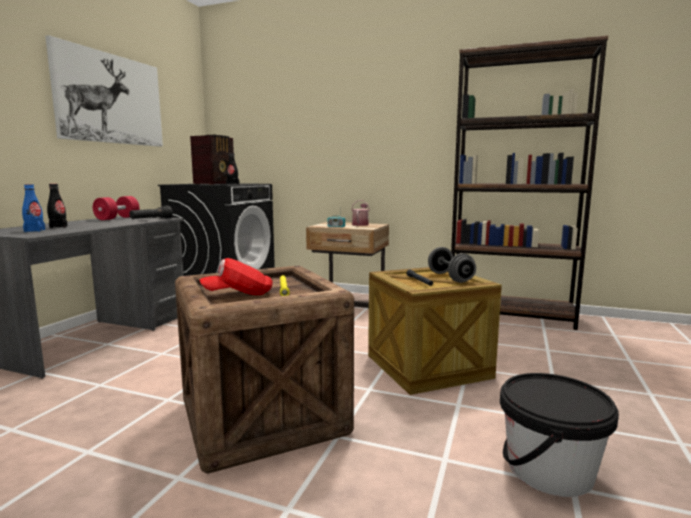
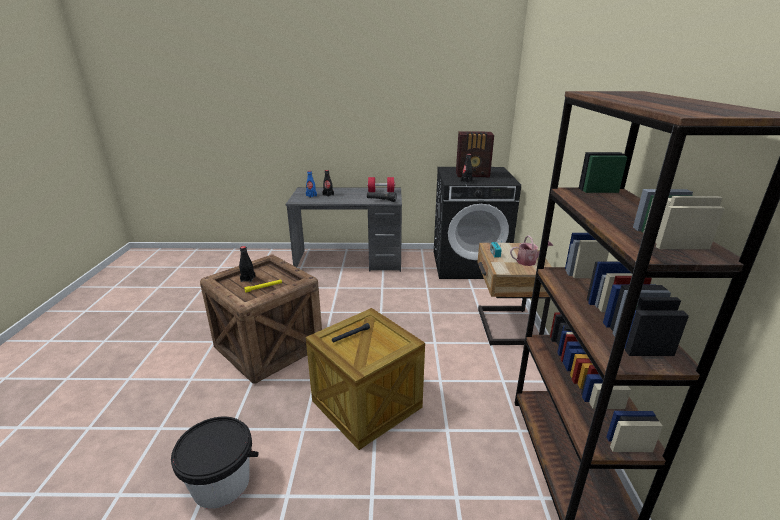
camera: 70 degrees right, 15 degrees up
(110, 99) = (404, 102): picture -> none
(238, 295) = (248, 279): red cap -> black bottle
(450, 277) = (373, 350): grey dumbbell -> none

